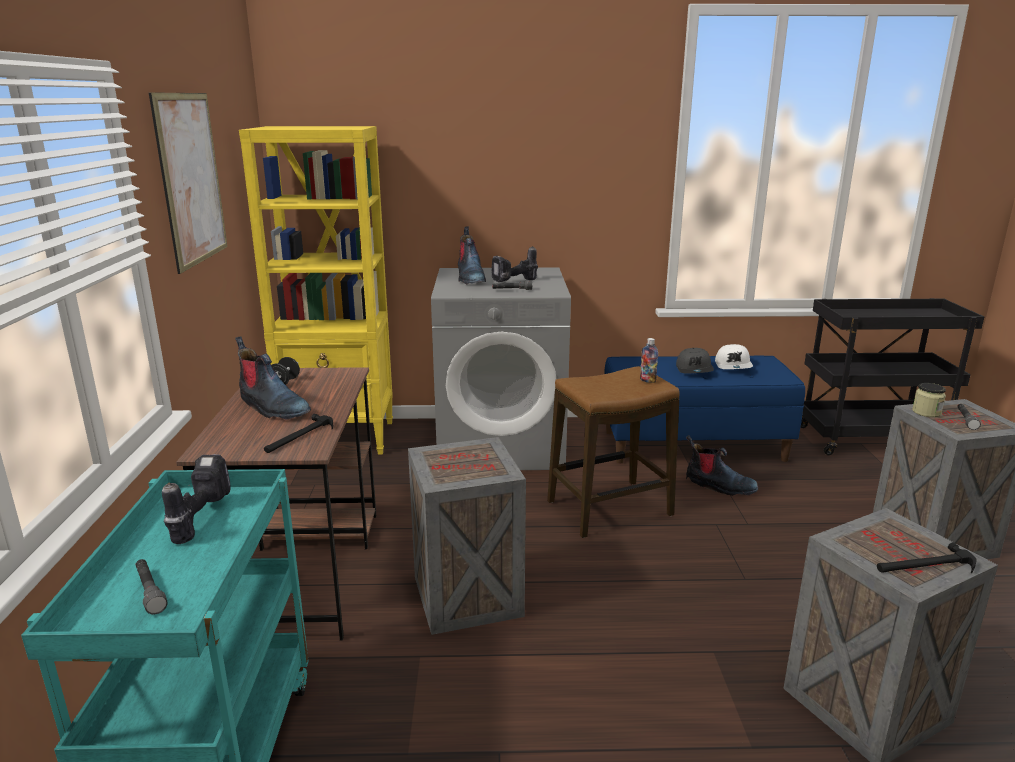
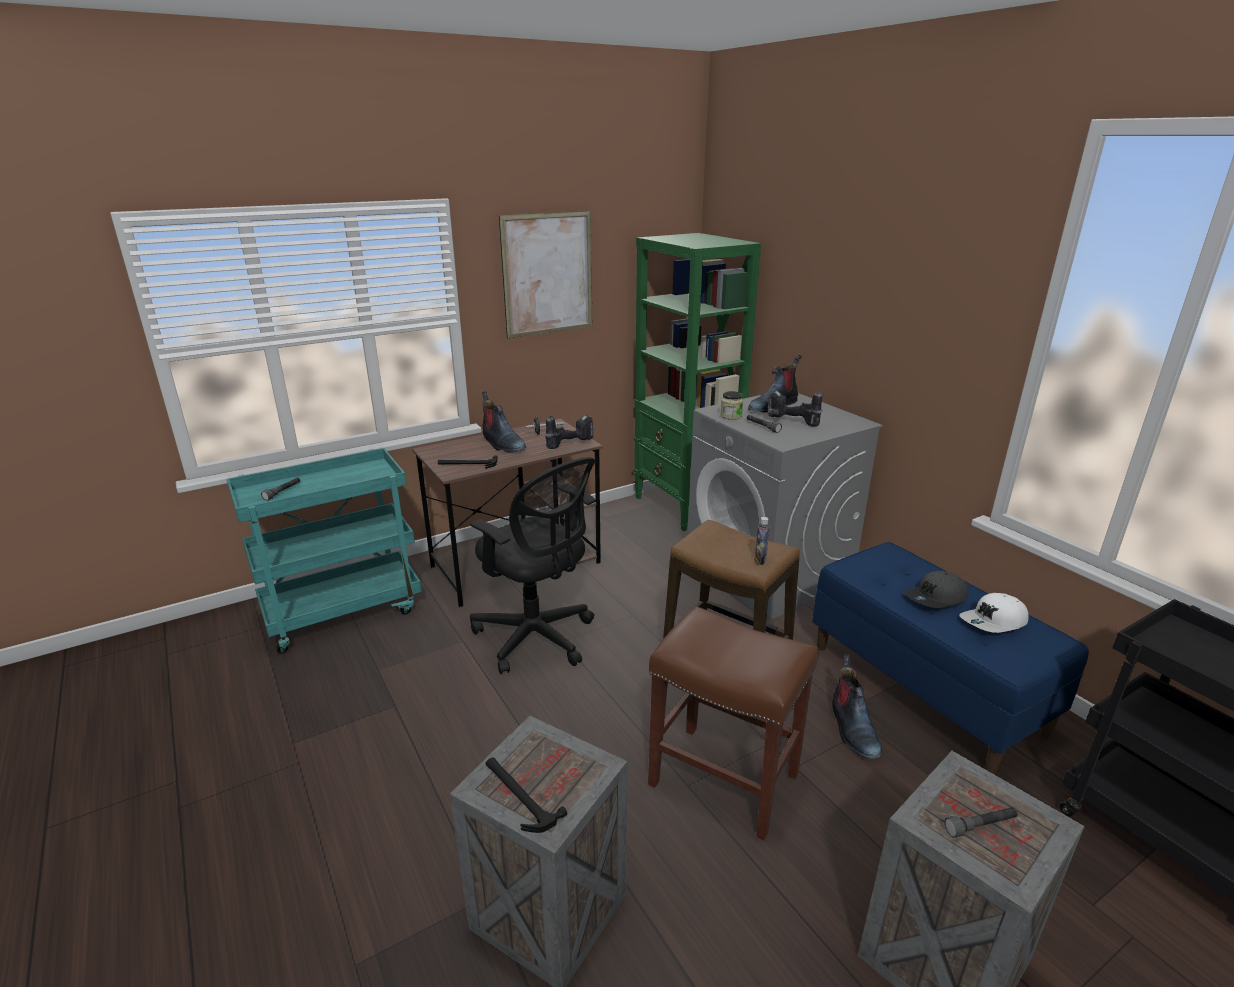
camera: 60 degrees right, 5 degrees up
(197, 518) = (355, 476): power drill -> power drill (570, 443)
(272, 407) = (502, 443): boot -> boot turned 45 degrees counterclockwise
(340, 438) = (685, 506): yellow bookcase -> green bookcase
(469, 597) = (537, 638): crate -> black office chair
(746, 558) = (726, 779): none -> brown stool
(926, 412) = (962, 782): jar -> jar (731, 416)

